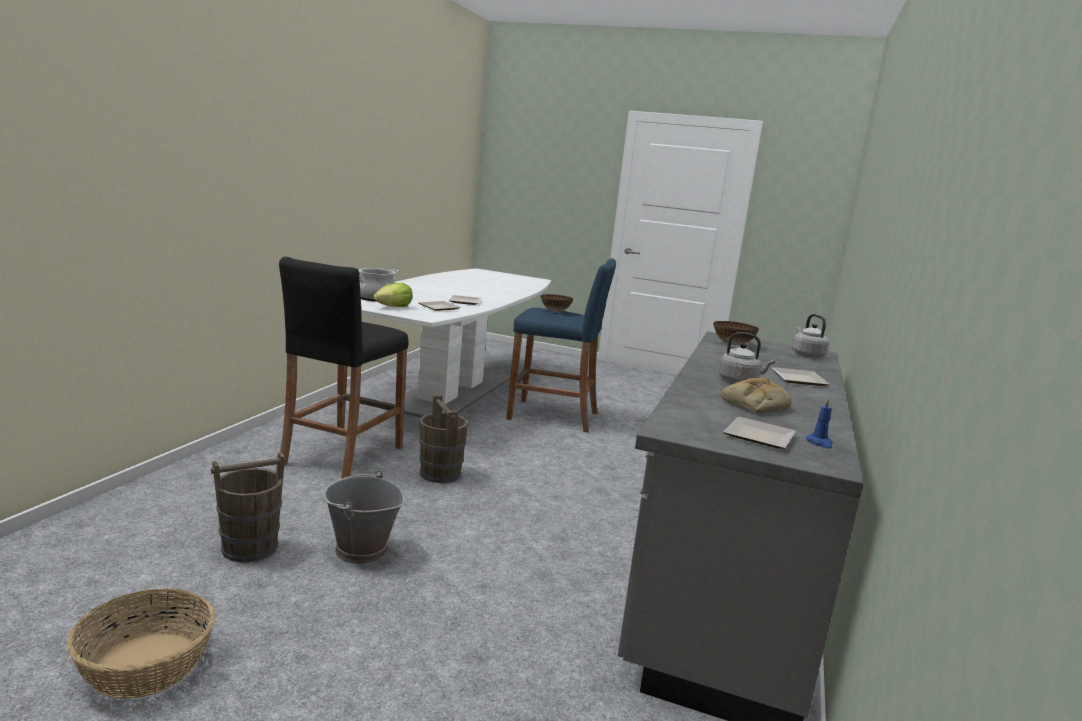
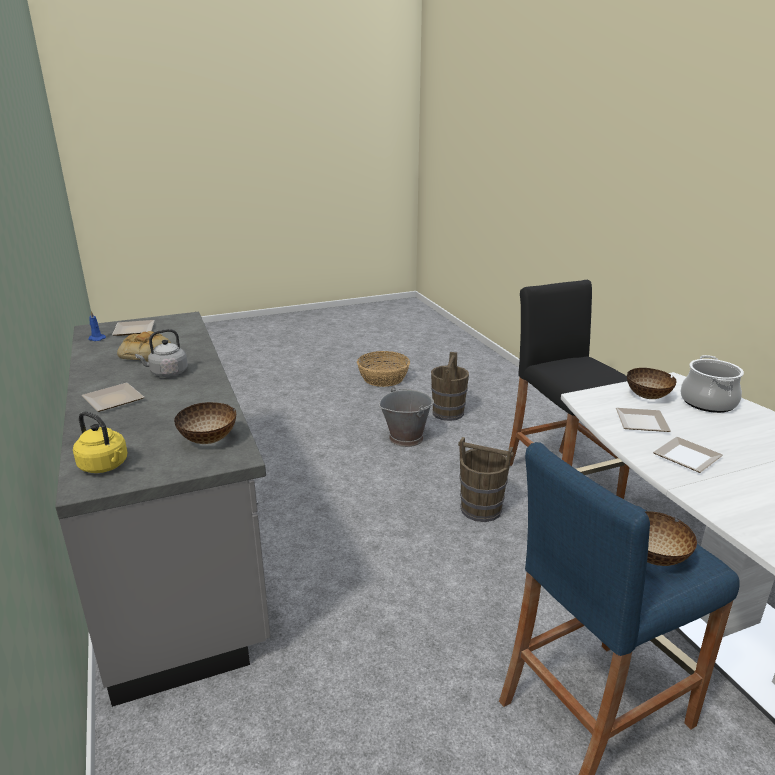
camera: 140 degrees right, 10 degrees up
(394, 307) = (647, 397): lettuce -> bowl
(807, 354) = (105, 466): grey kettle -> yellow kettle

